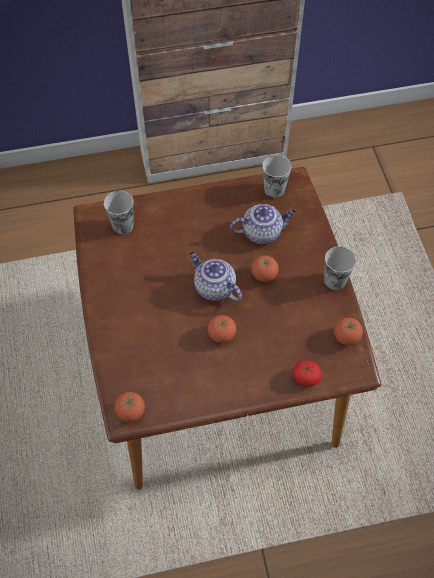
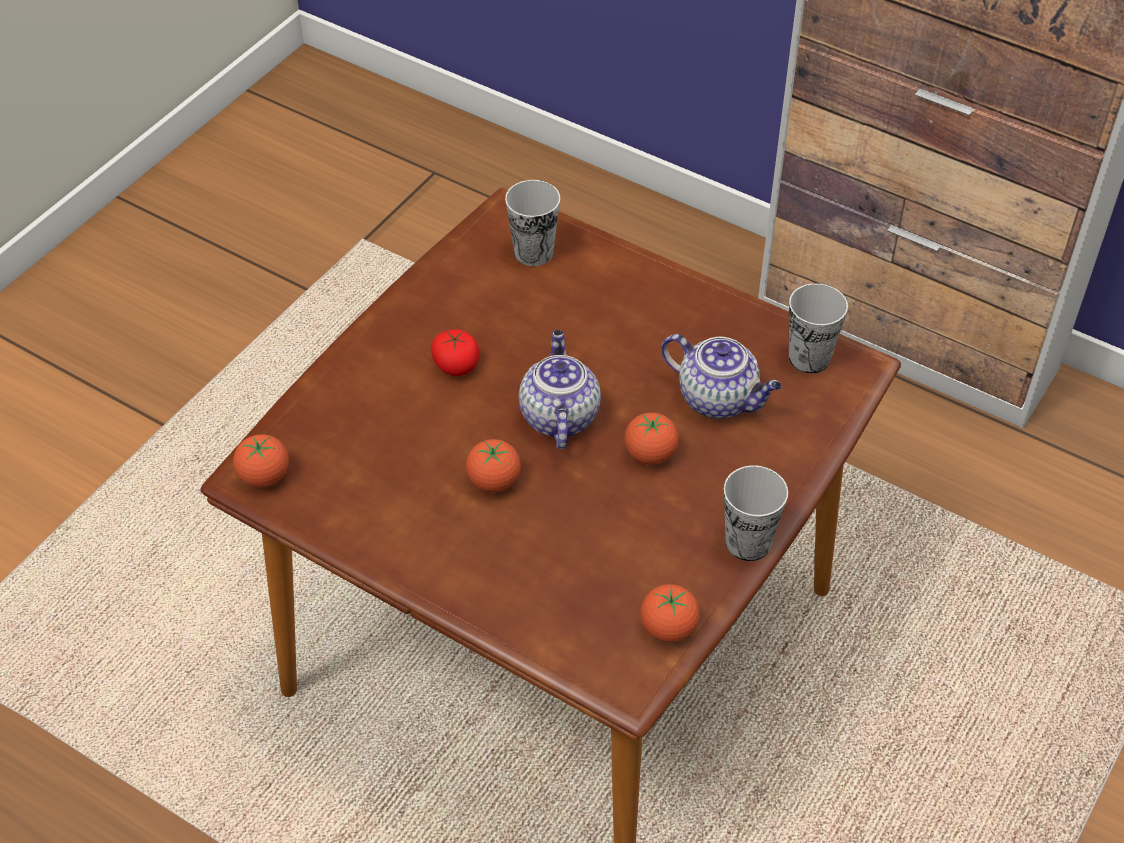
camera: 45 degrees right, 10 degrees down
(306, 377) = (541, 629): tomato -> tomato (456, 364)

